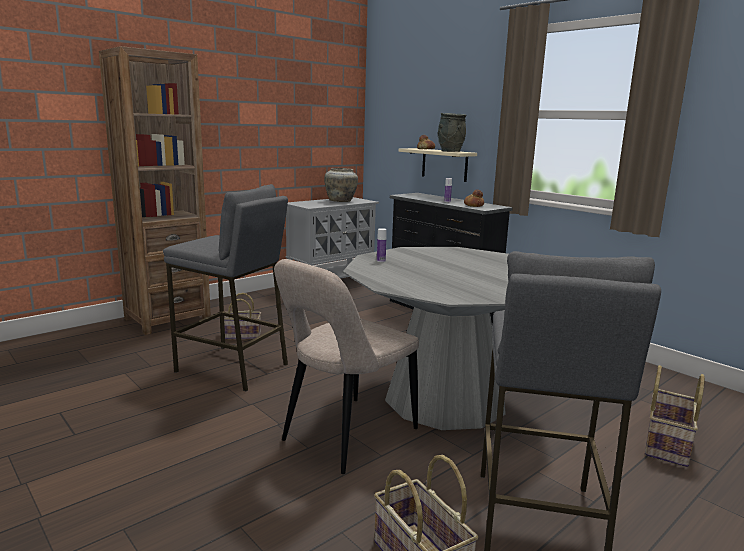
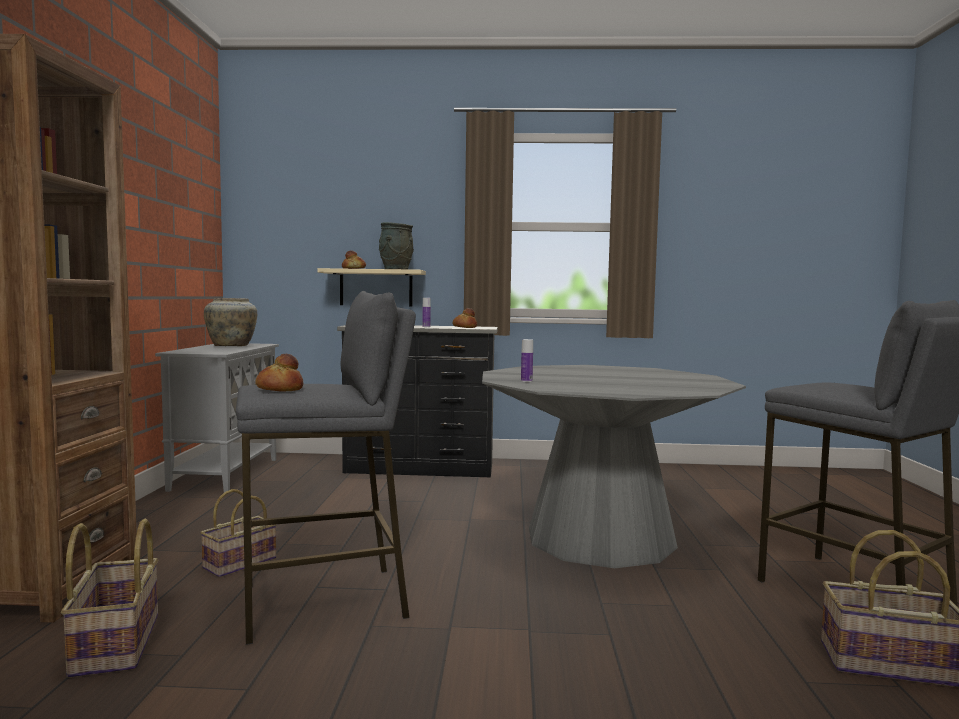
camera: 45 degrees left, 10 degrees down
(202, 241) = (280, 389): none -> bread
(345, 437) = (613, 607): beige chair -> none
(666, 444) = (776, 509): basket -> basket (114, 644)

